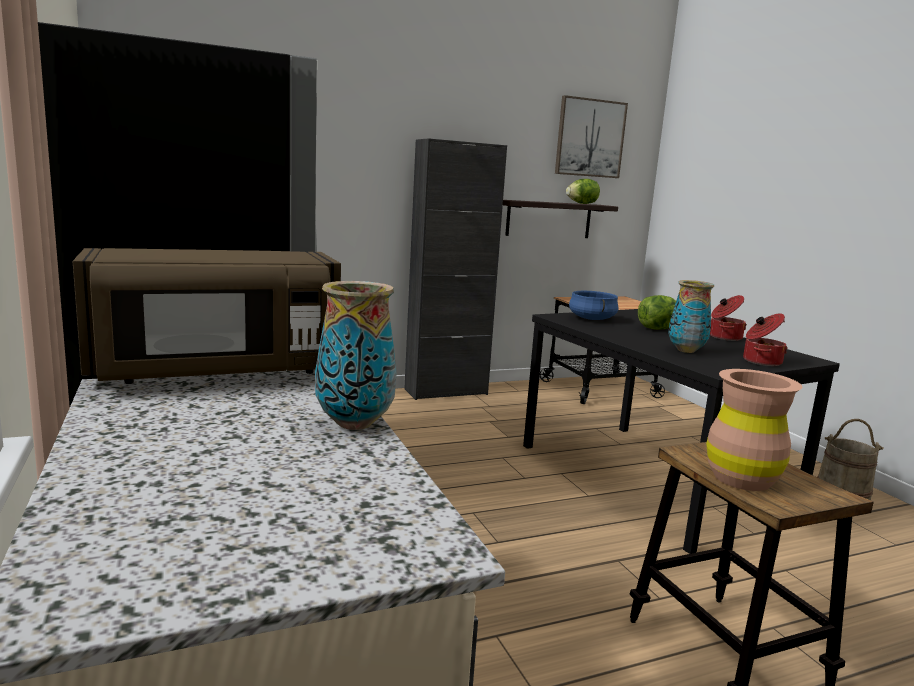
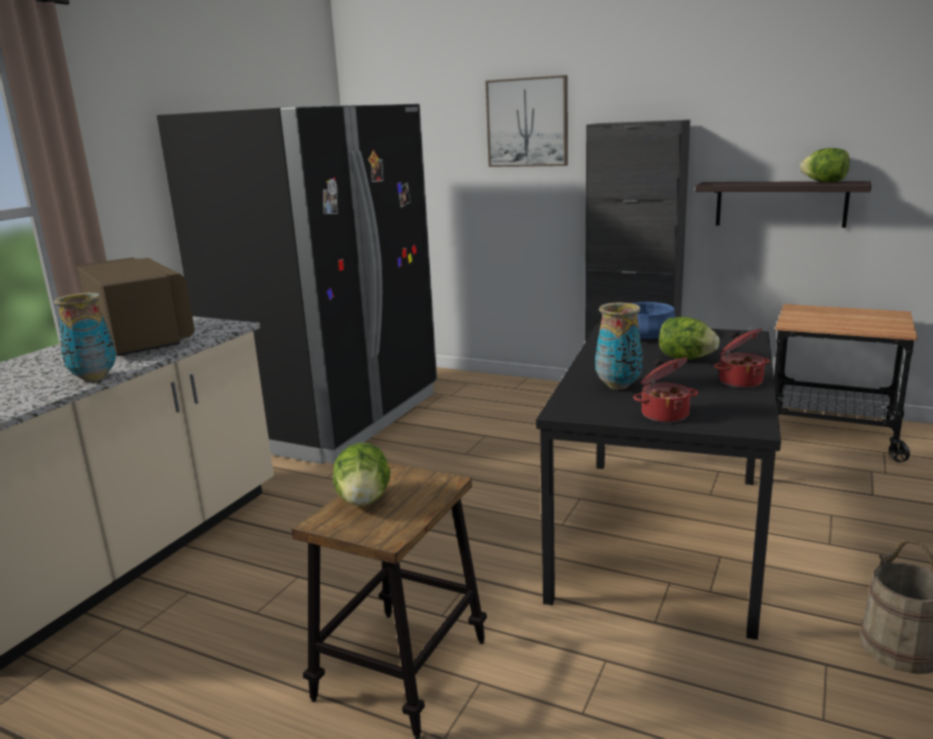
camera: 50 degrees right, 5 degrees up
(217, 372) = (141, 338): brown microwave -> brown microwave turned 150 degrees counterclockwise
(589, 138) = (846, 90): picture -> picture (527, 122)
(741, 478) = (364, 500): brown vase -> lettuce

